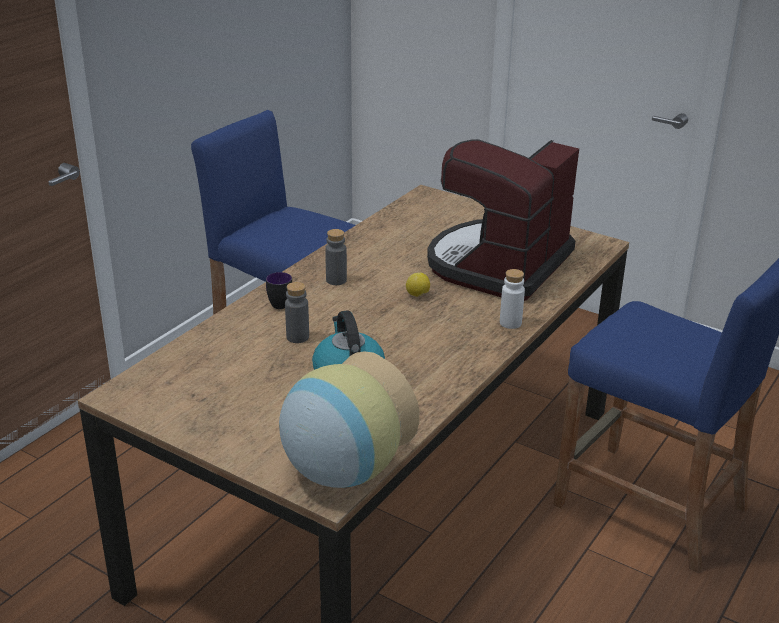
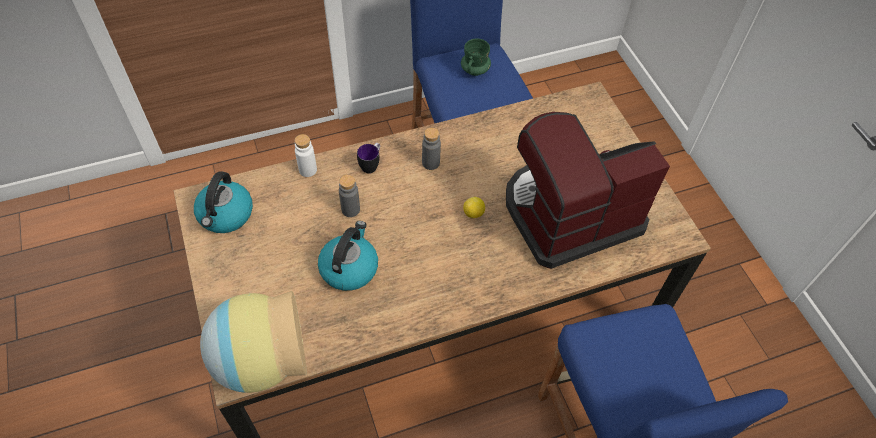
camera: 35 degrees right, 25 degrees up
(166, 392) = (226, 215): none -> kettle
(291, 224) = (475, 70): none -> green mug
(510, 323) = (512, 286): white bottle -> white bottle (308, 170)

